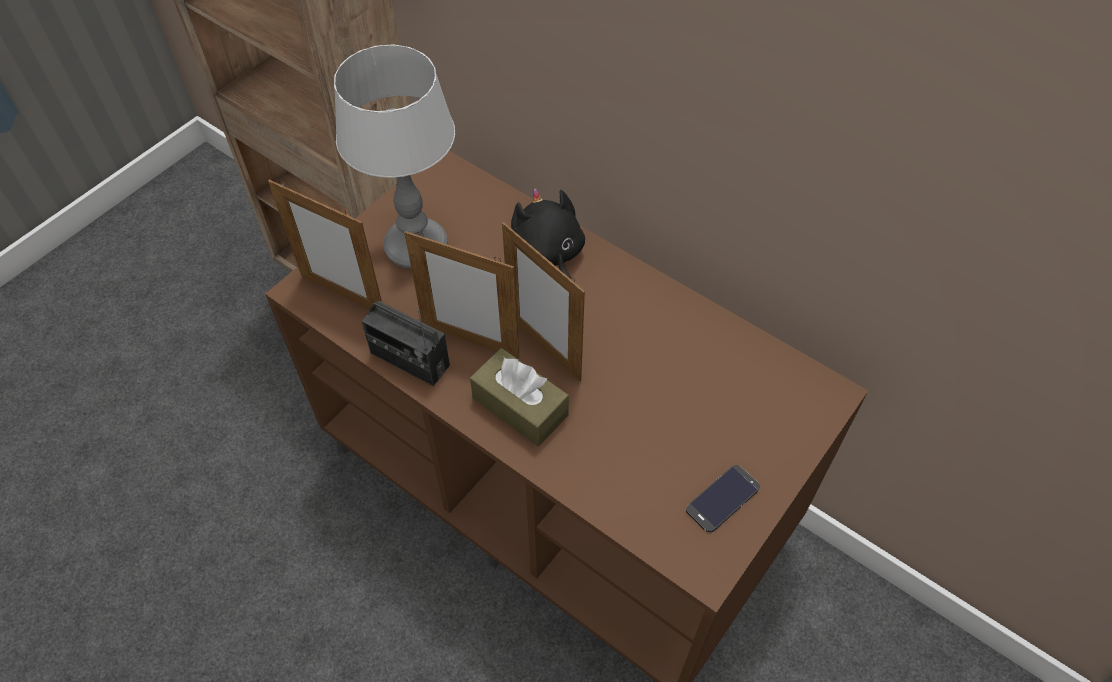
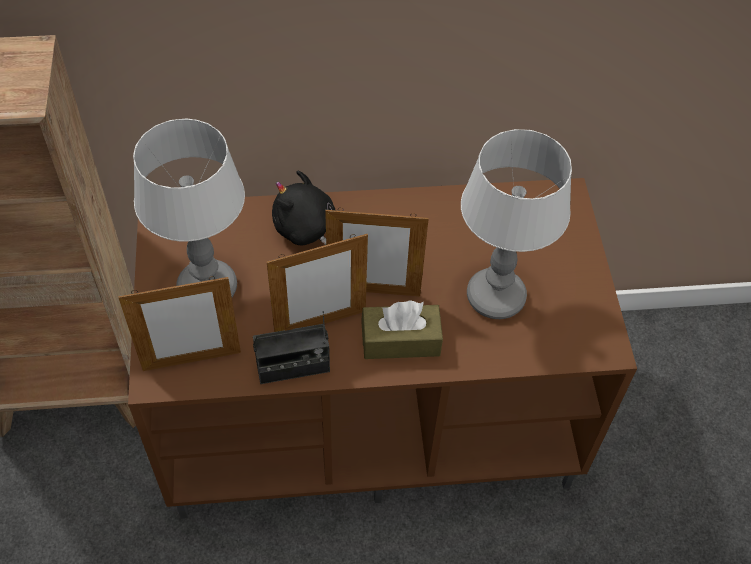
camera: 45 degrees left, 0 degrees up
(650, 435) = (497, 297): none -> table lamp
(722, 498) = (574, 301): phone -> none

